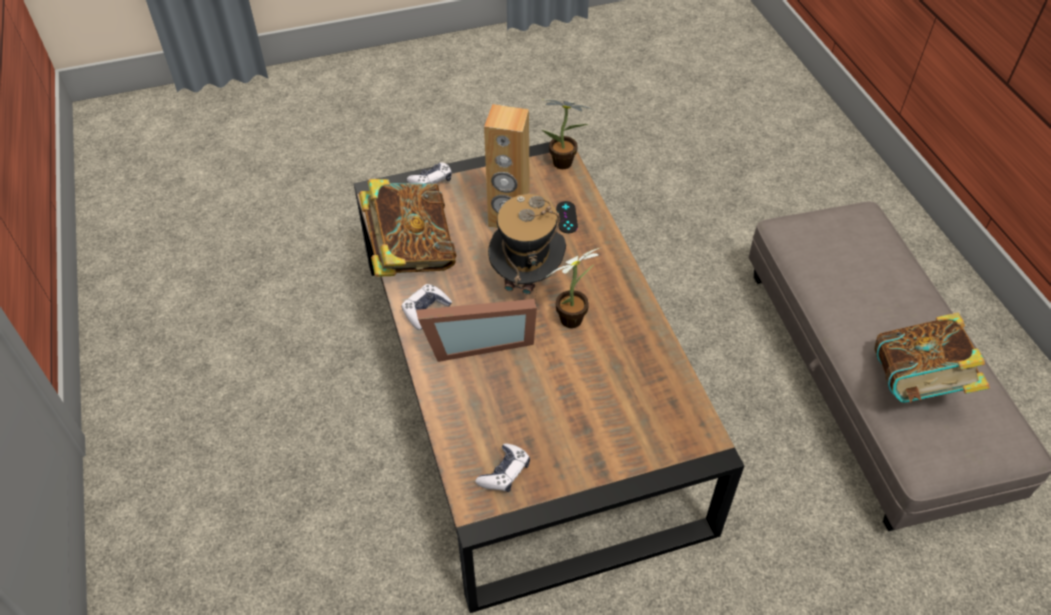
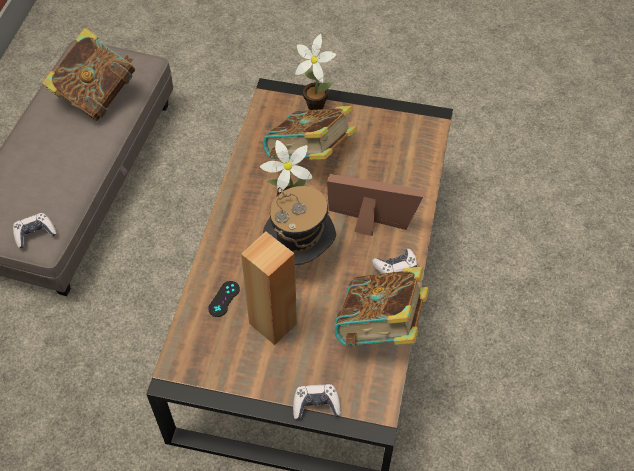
camera: 150 degrees left, 5 degrees up
(504, 473) = (405, 133): game controller -> game controller (35, 233)
(565, 164) = (178, 359): potted plant -> potted plant (314, 104)
(596, 386) = (310, 156): none -> book

